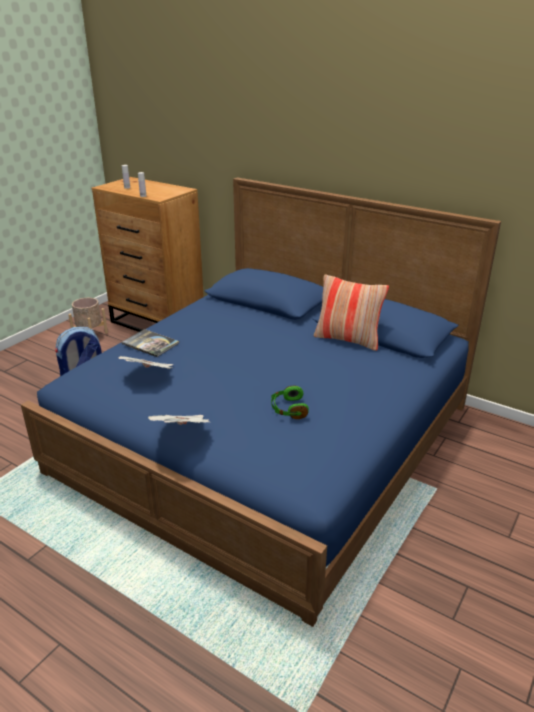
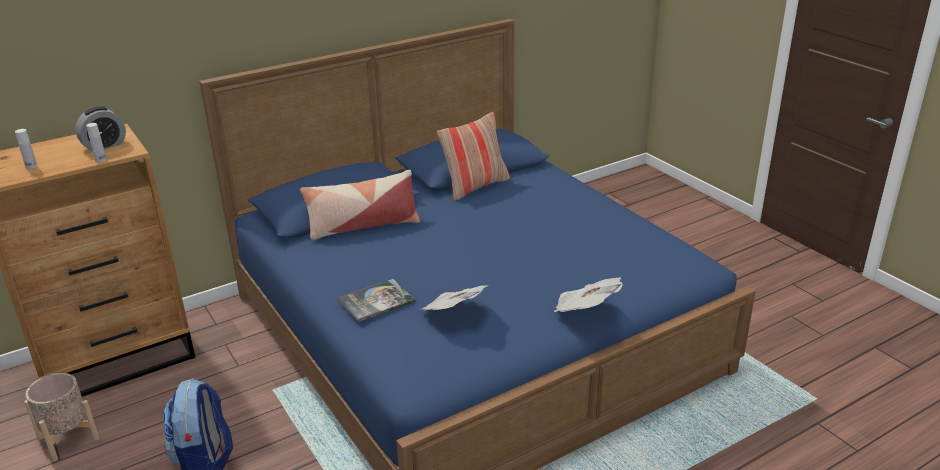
camera: 65 degrees left, 0 degrees up
(162, 192) = (104, 146): none -> alarm clock
(246, 314) = (363, 225): none -> pillow
(288, 409) = (582, 245): green headphones -> none

